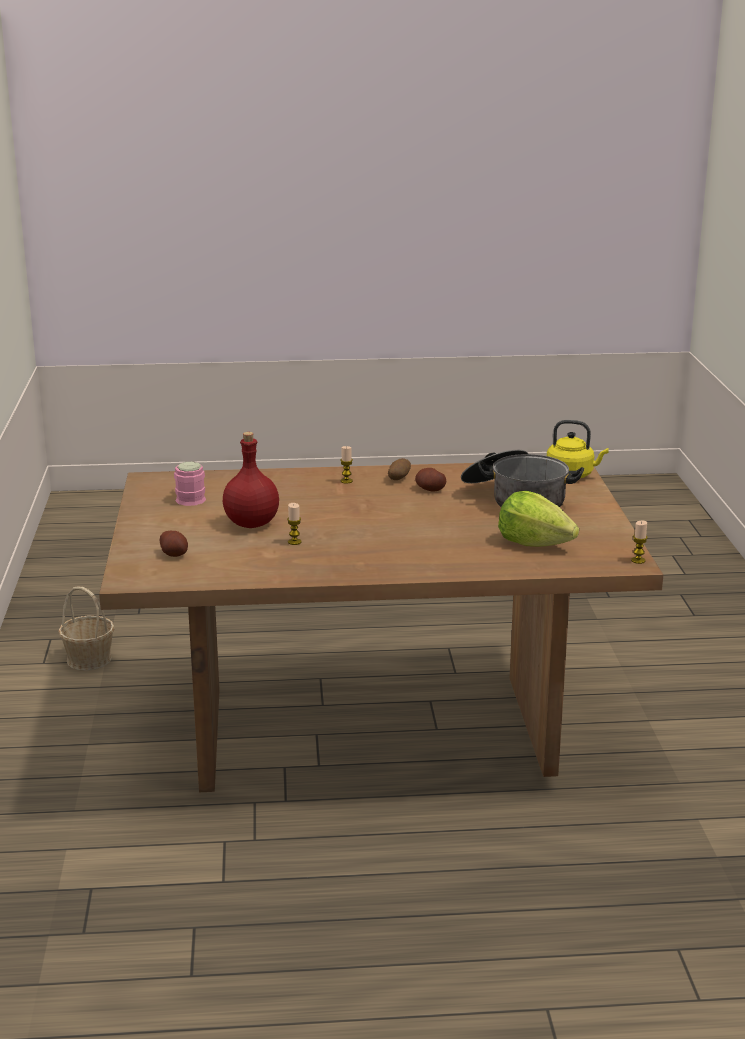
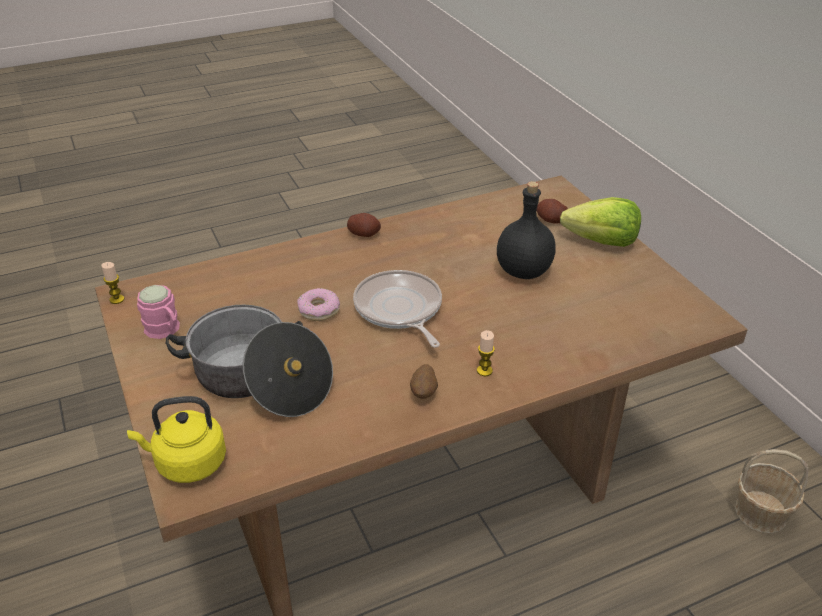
camera: 160 degrees right, 15 degrees up
(188, 497) = (626, 297): pink mug -> pink mug (165, 330)
(251, 523) = (524, 272): red bottle -> black bottle
(294, 542) = (462, 255): candle -> none
(383, 517) = (399, 310): none -> frying pan
(430, 489) = (373, 377): potato -> potato (364, 234)
(452, 527) = (319, 310): none -> donut
(534, 543) = (226, 303): lettuce -> lettuce (602, 242)

